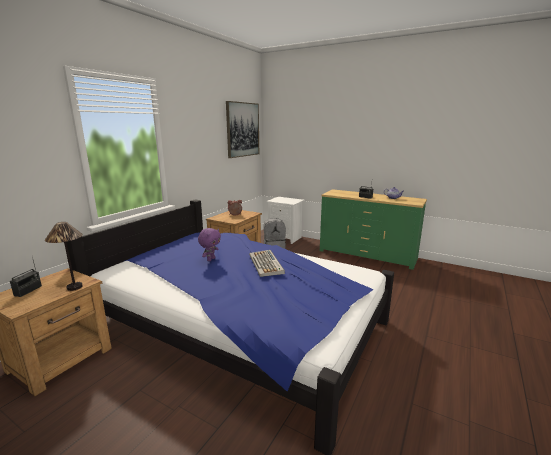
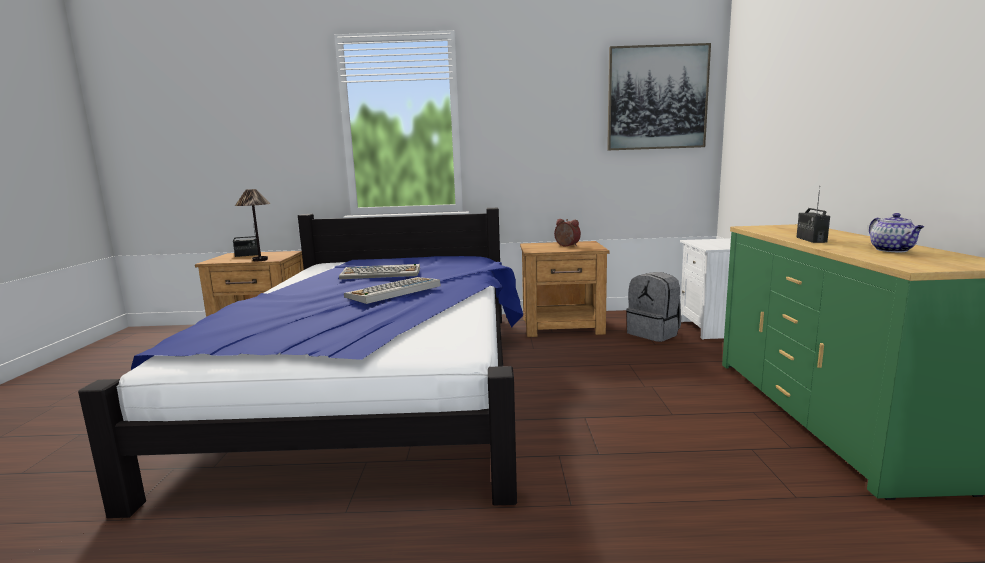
camera: 60 degrees right, 5 degrees down
(210, 259) = (382, 274): purple plush toy -> keyboard

